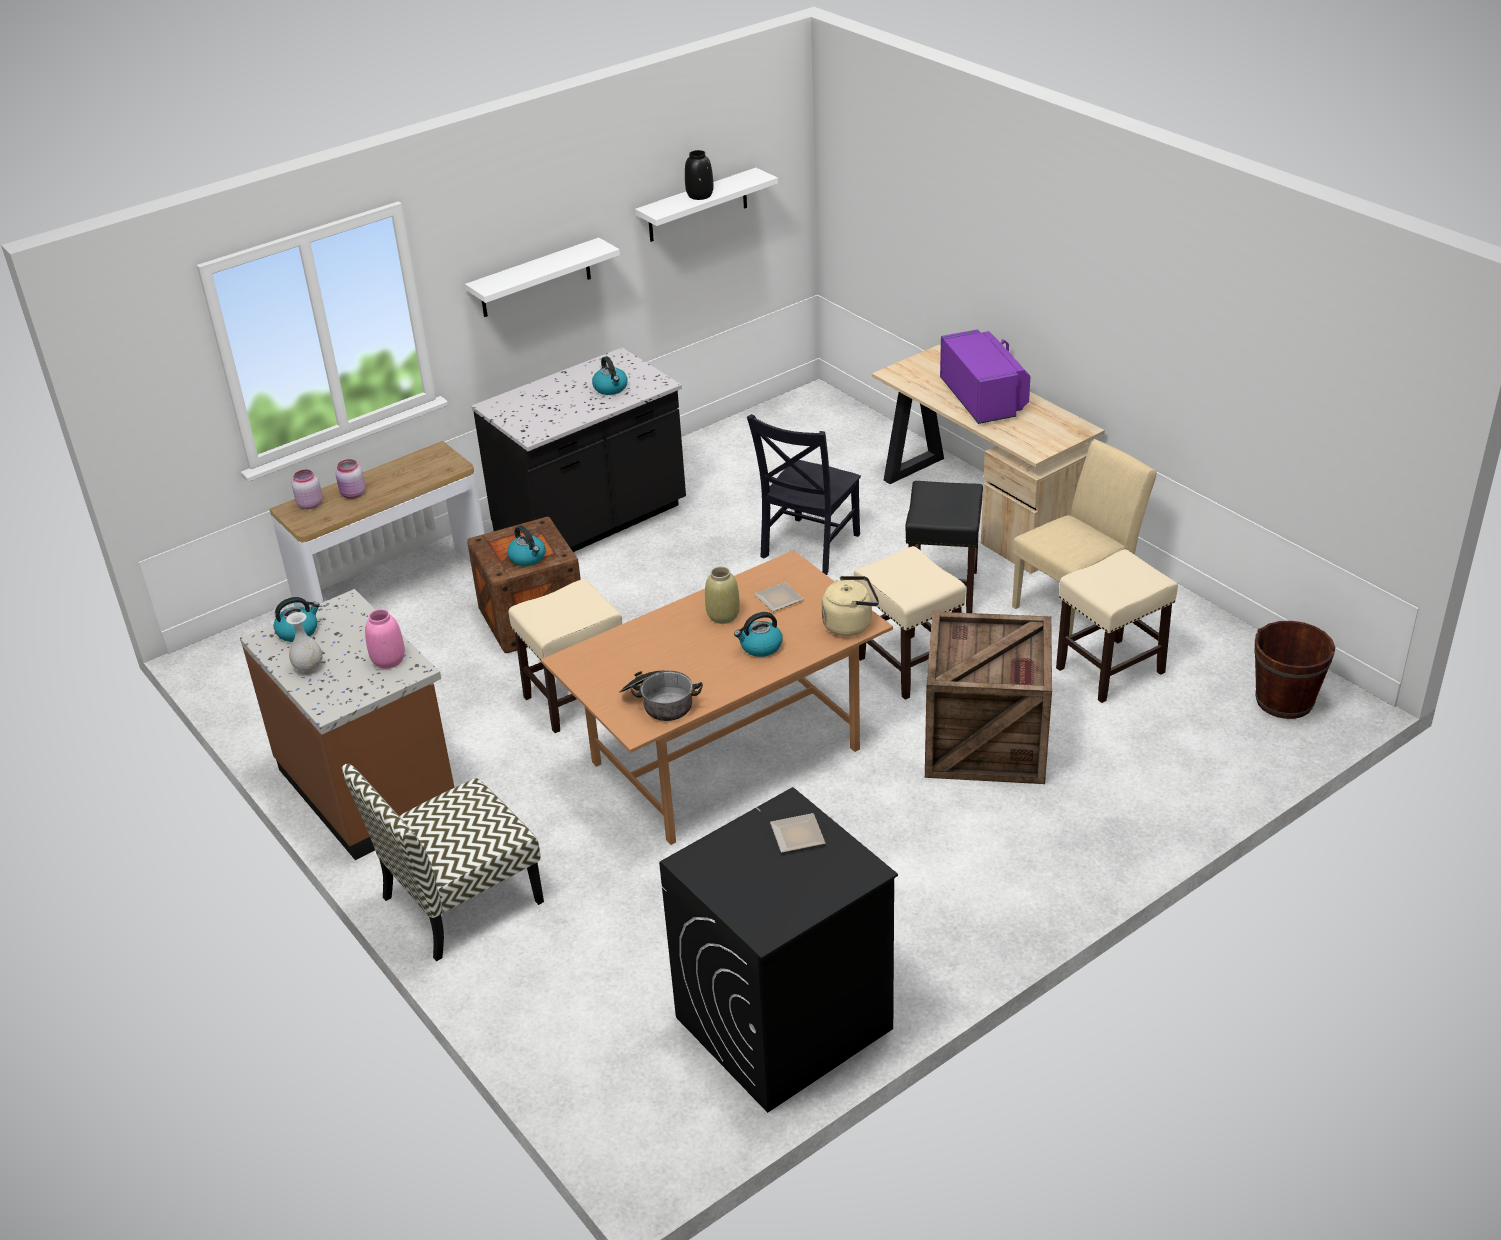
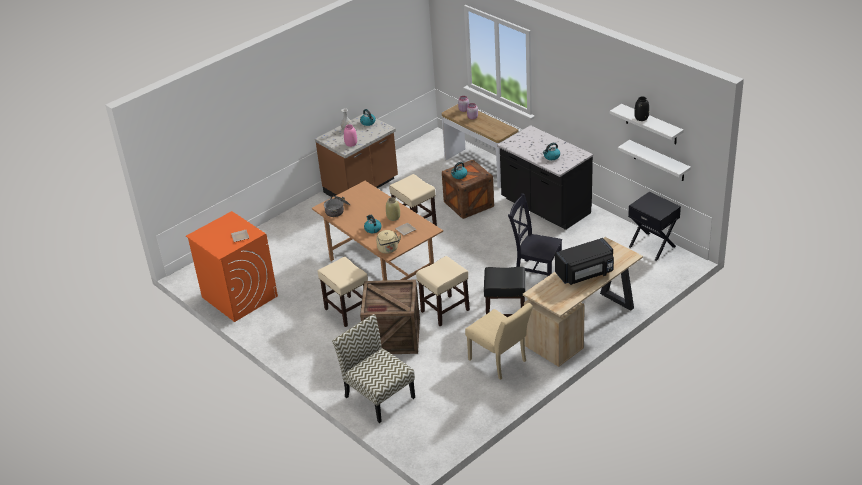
camera: 85 degrees right, 0 degrees up
(460, 901) = (302, 218): chair -> chair (378, 396)
(535, 278) = (575, 99): white shelf -> white shelf (659, 161)
(764, 422) = (652, 246): none -> black nightstand
(783, 1024) = (239, 296): black washing machine -> orange washing machine
(984, 398) = (585, 274): purple microwave -> black microwave
(1109, 671) = (446, 373): beige stool -> beige stool (347, 311)
(1284, 701) = (427, 433): brown bucket -> none

